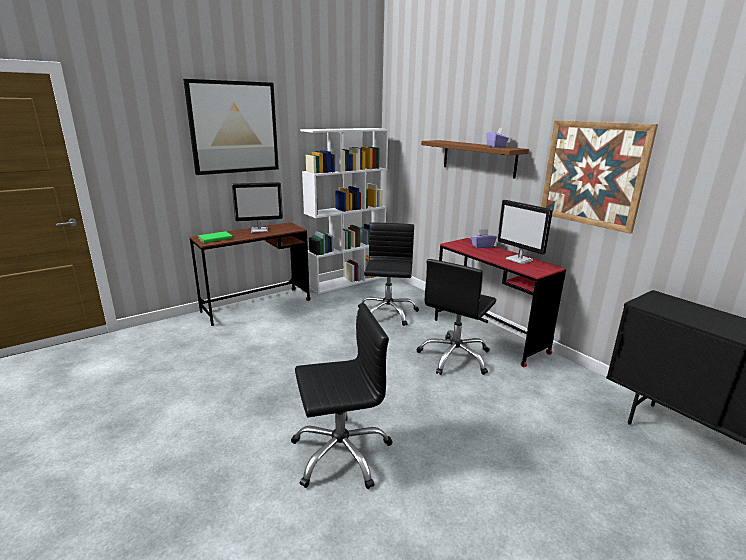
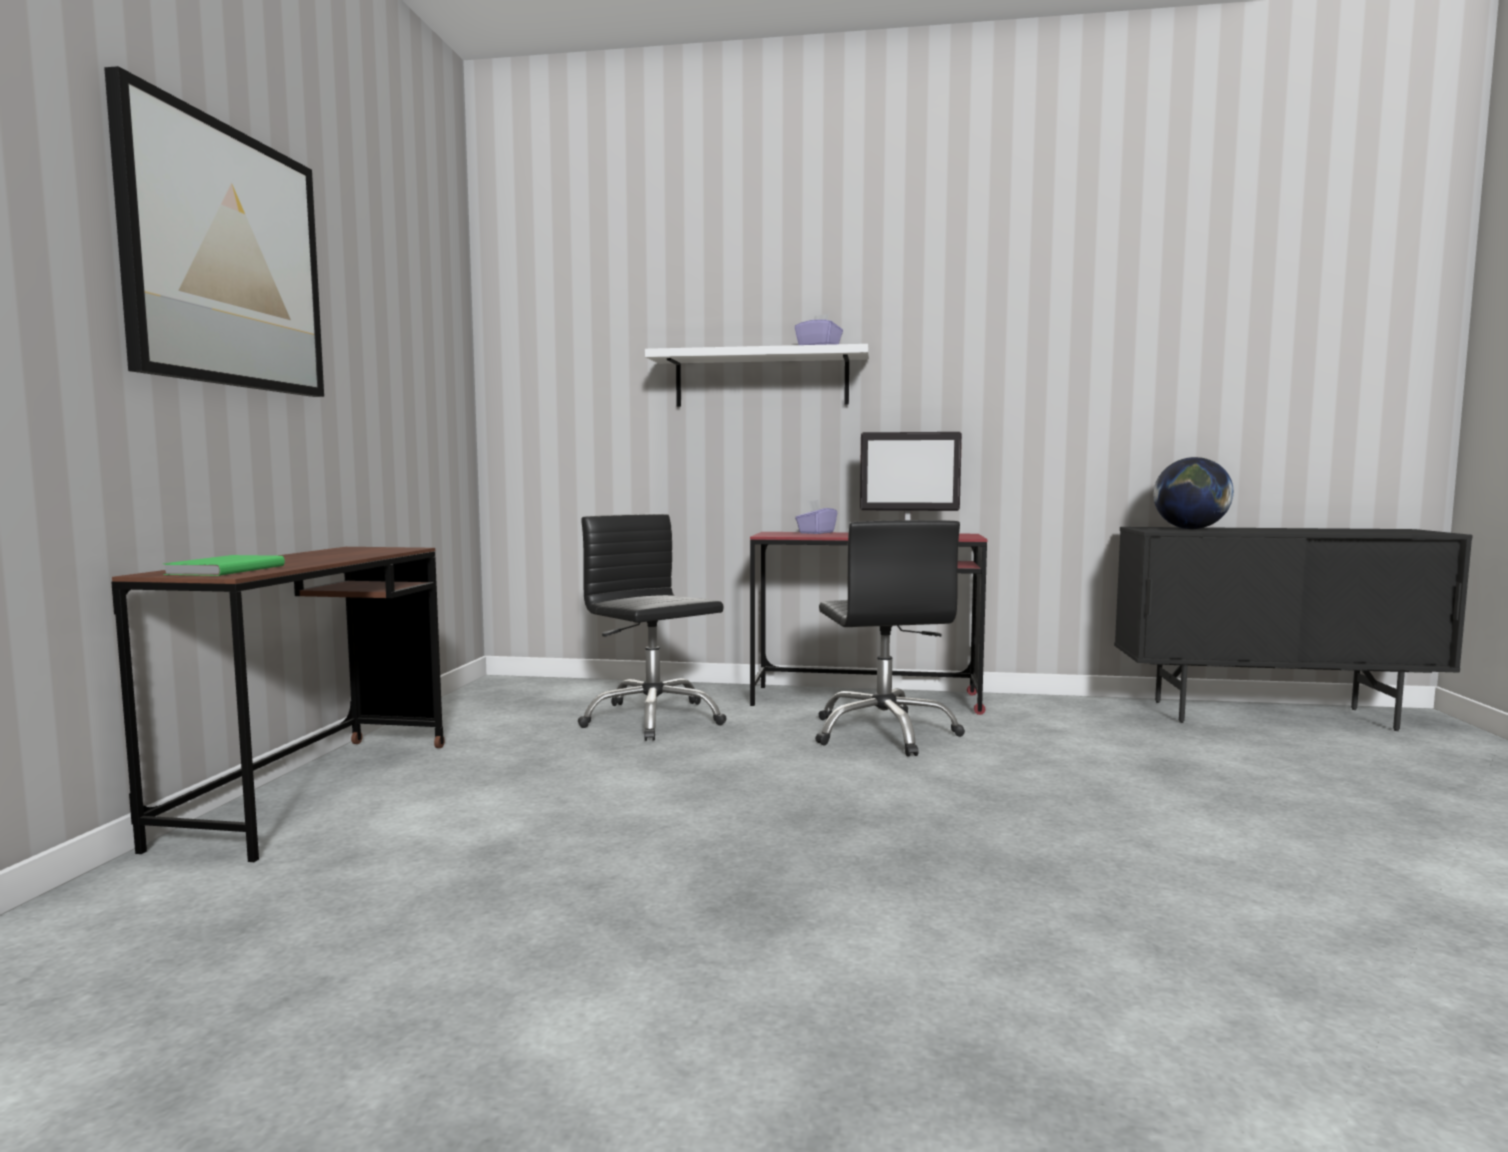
camera: 45 degrees left, 15 degrees down
(260, 230) = (313, 555): monitor -> none
(340, 453) = (1037, 896): black office chair -> none
(346, 281) = (461, 703): white bookcase -> none
(478, 158) = (761, 379): brown shelf -> white shelf
(592, 174) = (990, 377): picture -> none
(681, 309) = (1190, 529): none -> globe

